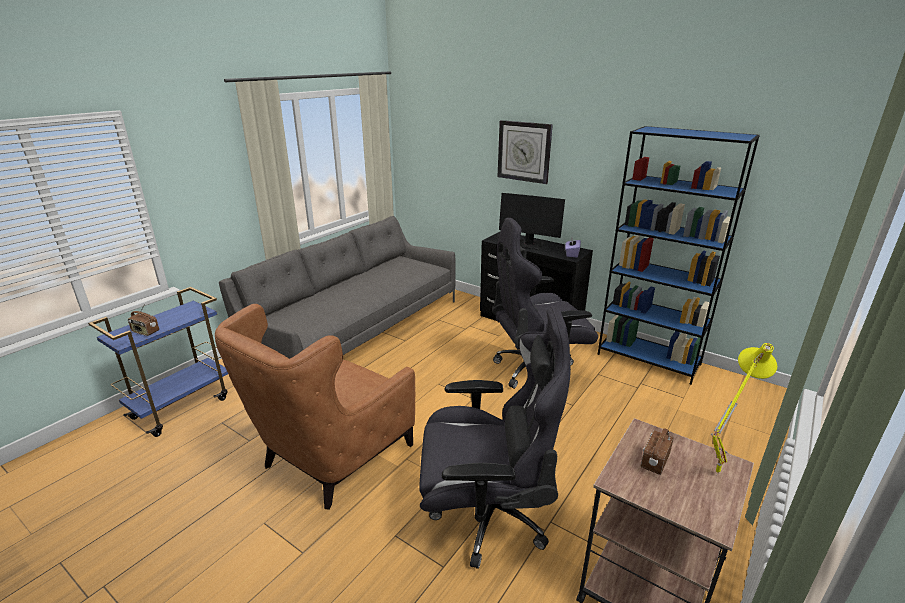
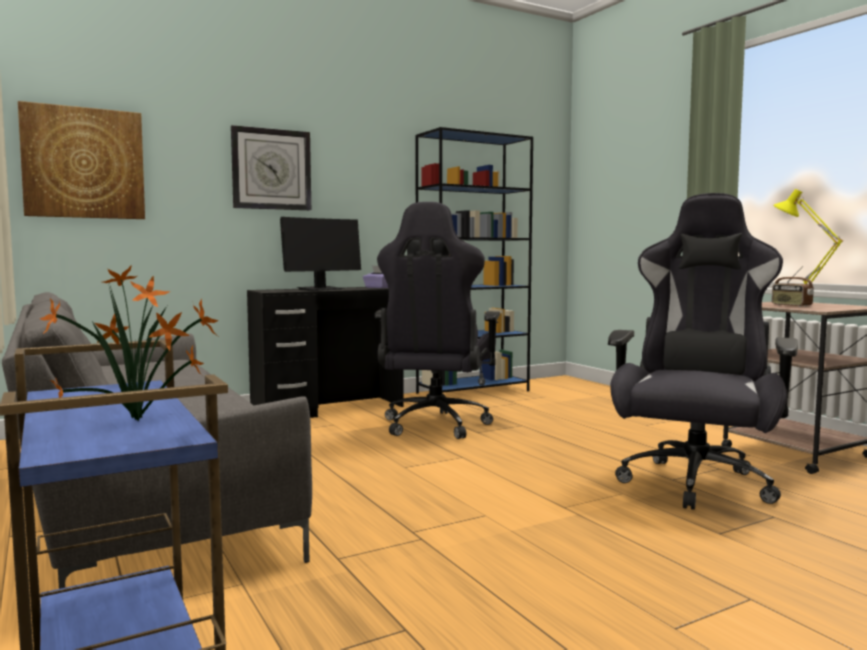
camera: 65 degrees left, 20 degrees down
(145, 332) = (142, 421): radio -> potted plant
(332, 458) = (527, 554): brown armchair -> none
(429, 143) = (84, 163): none -> picture

